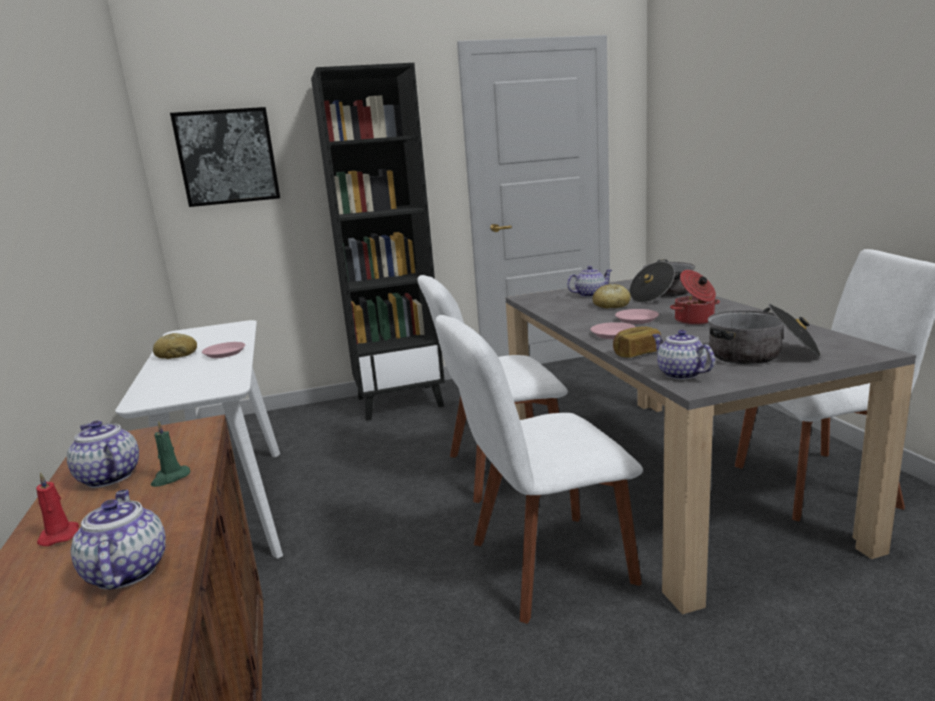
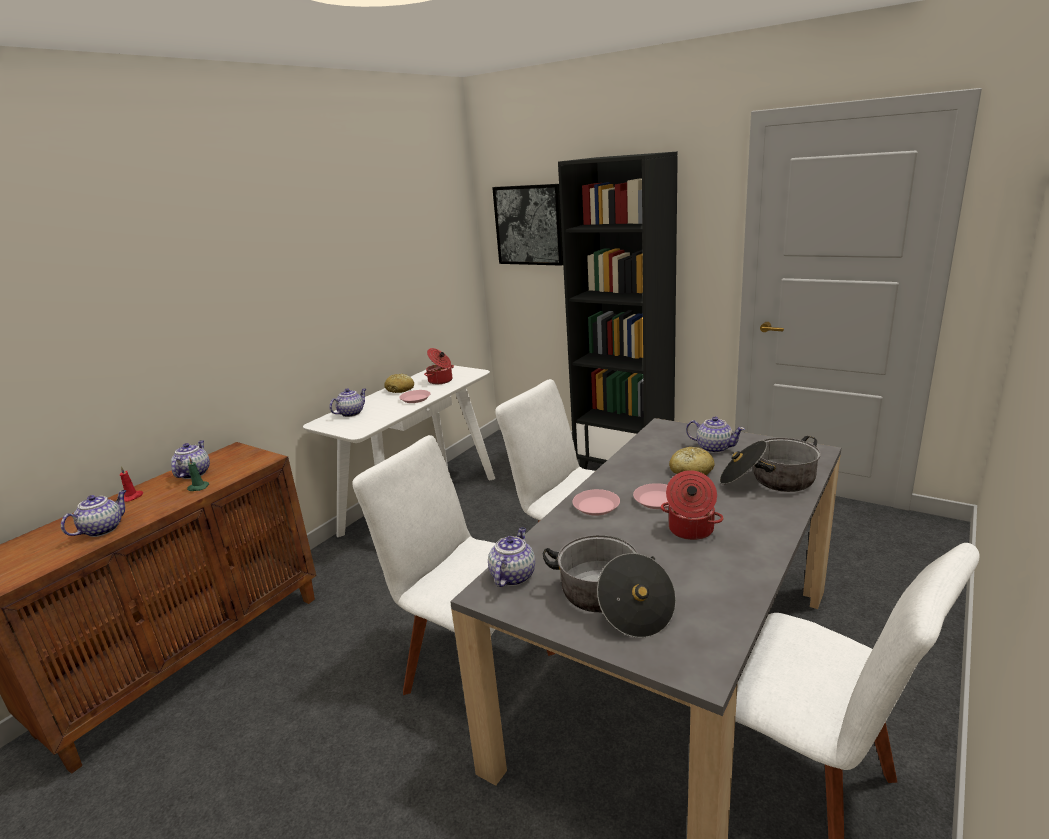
camera: 50 degrees right, 5 degrees up
(166, 383) = (351, 413): none -> teapot
(214, 338) = (441, 381): none -> cooking pot
(636, 353) = (551, 536): bread -> none

